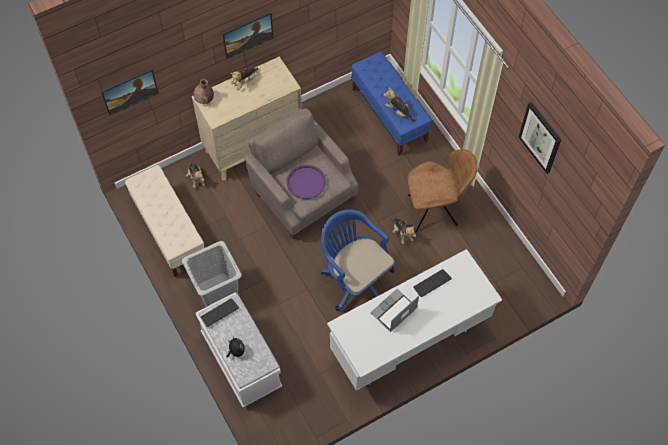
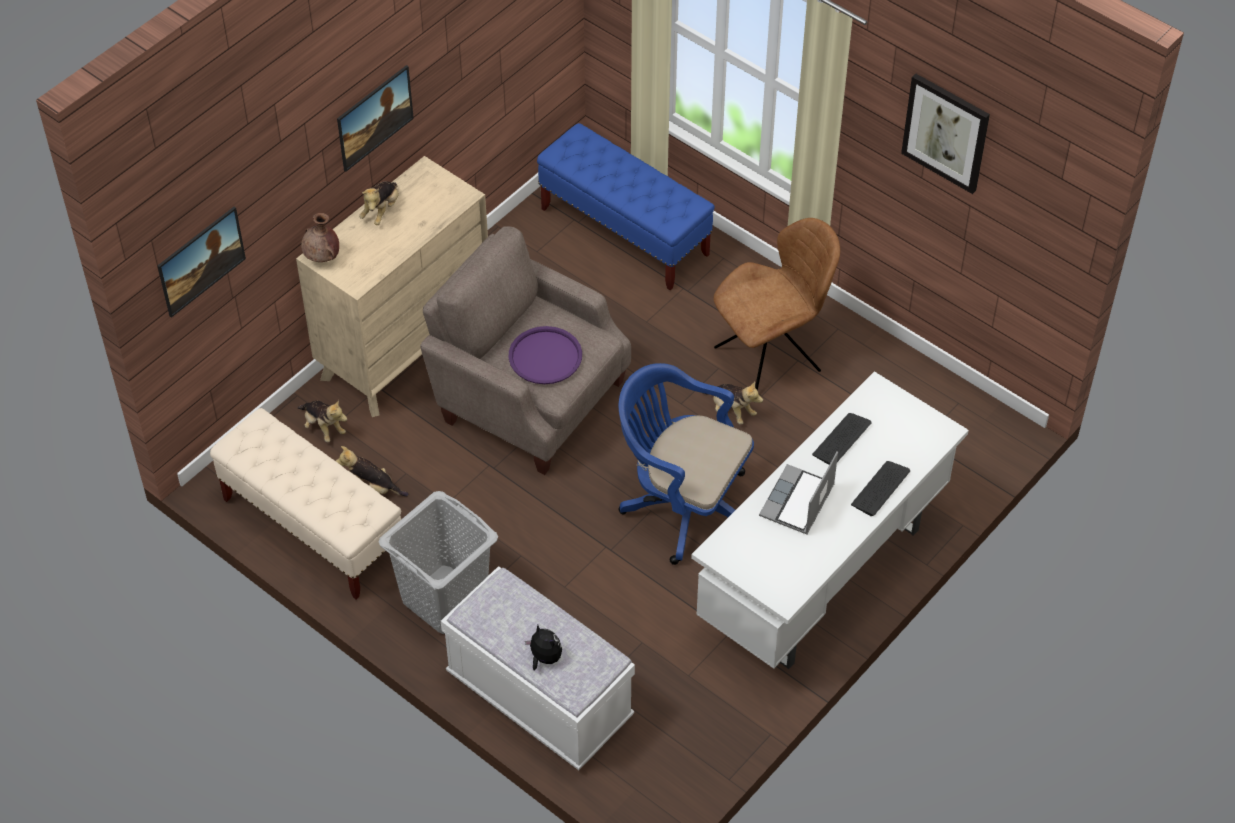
camera: 20 degrees left, 10 degrees down
(219, 313) = (486, 606): keyboard -> keyboard (880, 489)
(398, 111) = (652, 206): plush toy -> plush toy (372, 487)

